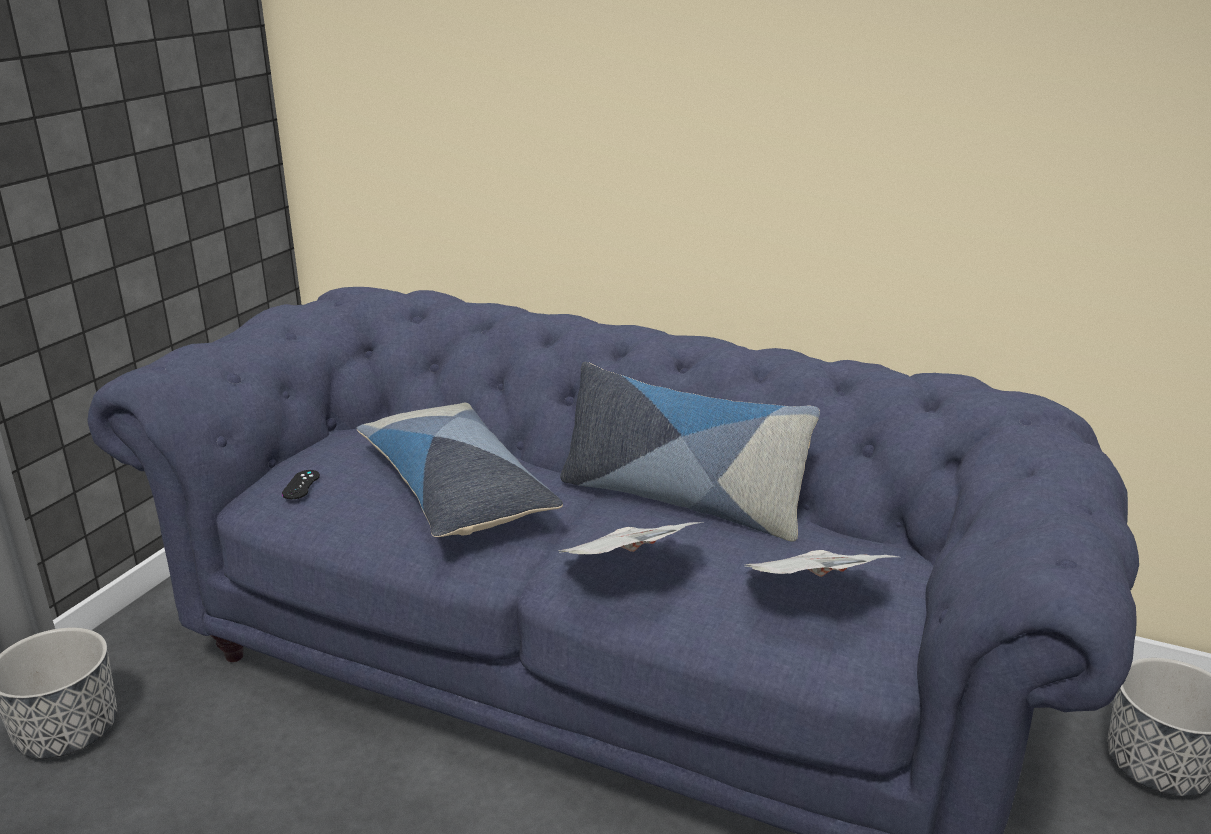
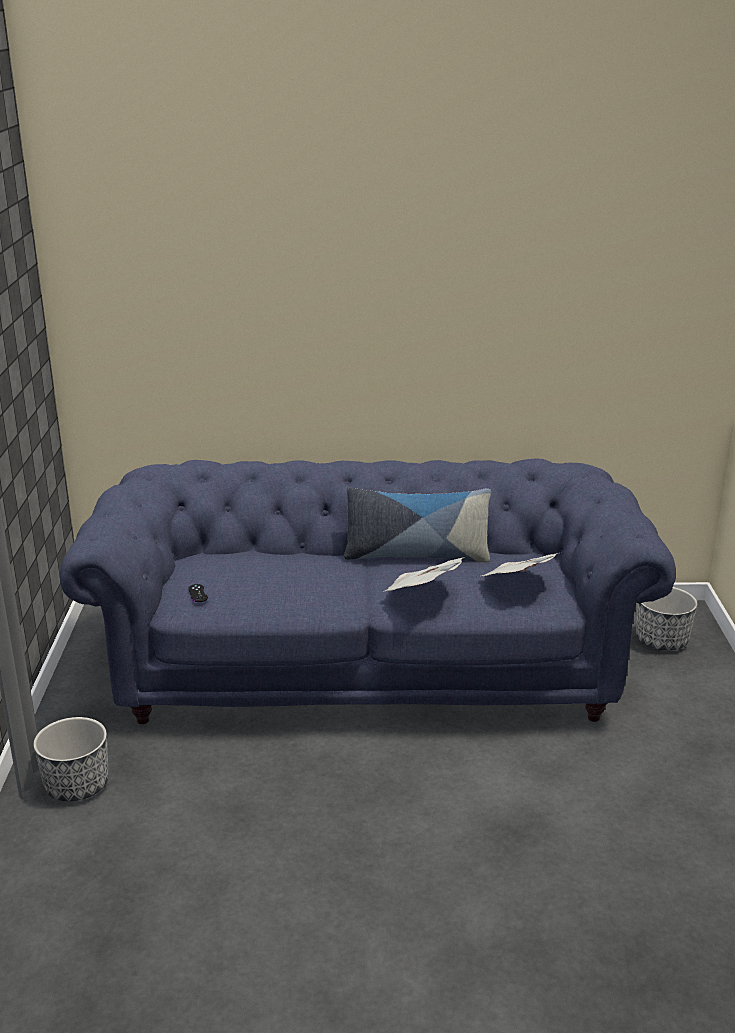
camera: 25 degrees left, 0 degrees up
(454, 489) = (291, 576): pillow -> none

